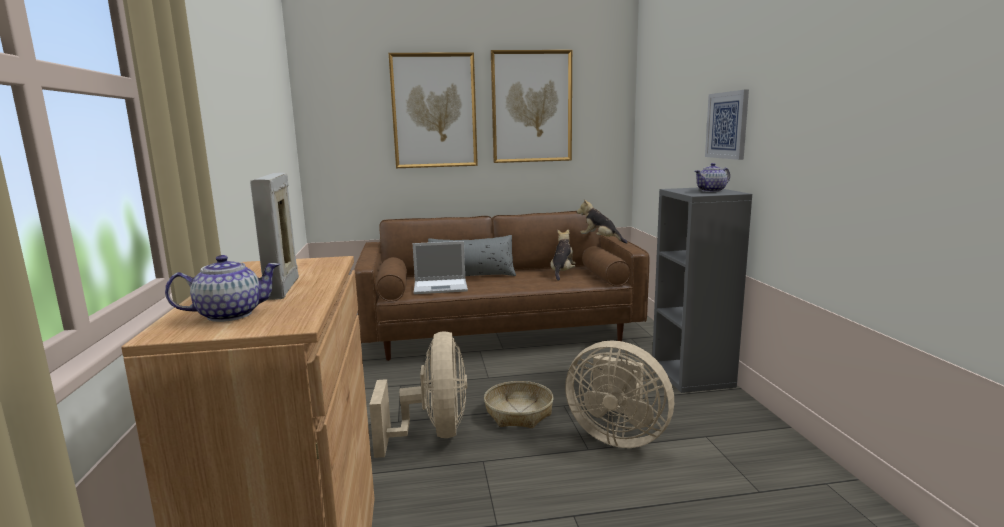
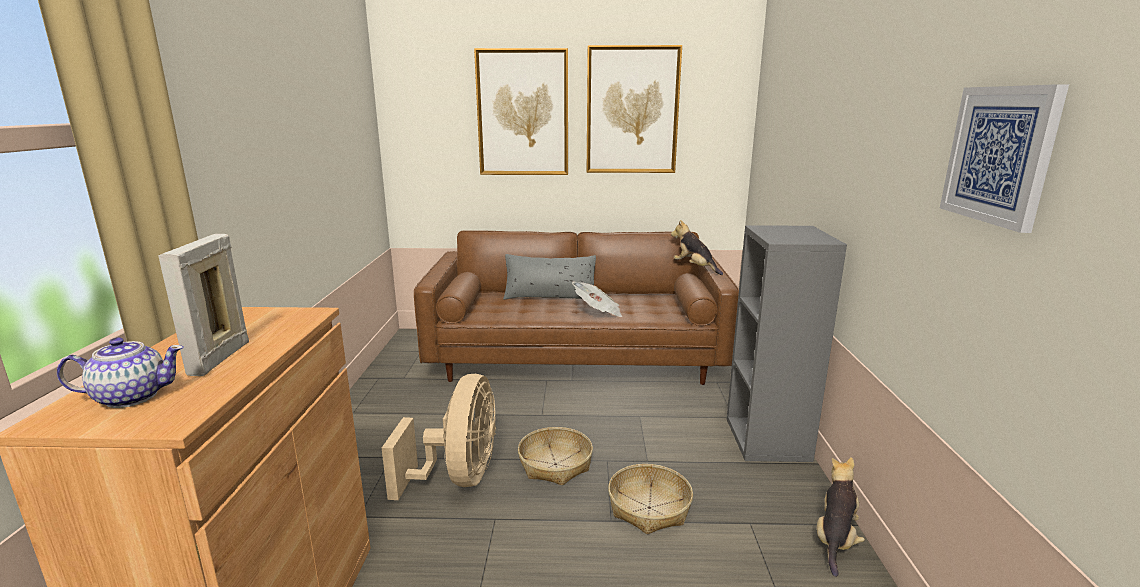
camera: 10 degrees right, 5 degrees up
(441, 287) = (509, 310): laptop -> none
(523, 283) = (598, 312): none -> newspaper
(562, 273) = (647, 302): plush toy -> plush toy (835, 540)
(617, 435) = (649, 507): beige fan -> basket
(711, 190) = (802, 234): teapot -> none
(727, 125) = (833, 155): picture -> picture (1000, 155)

